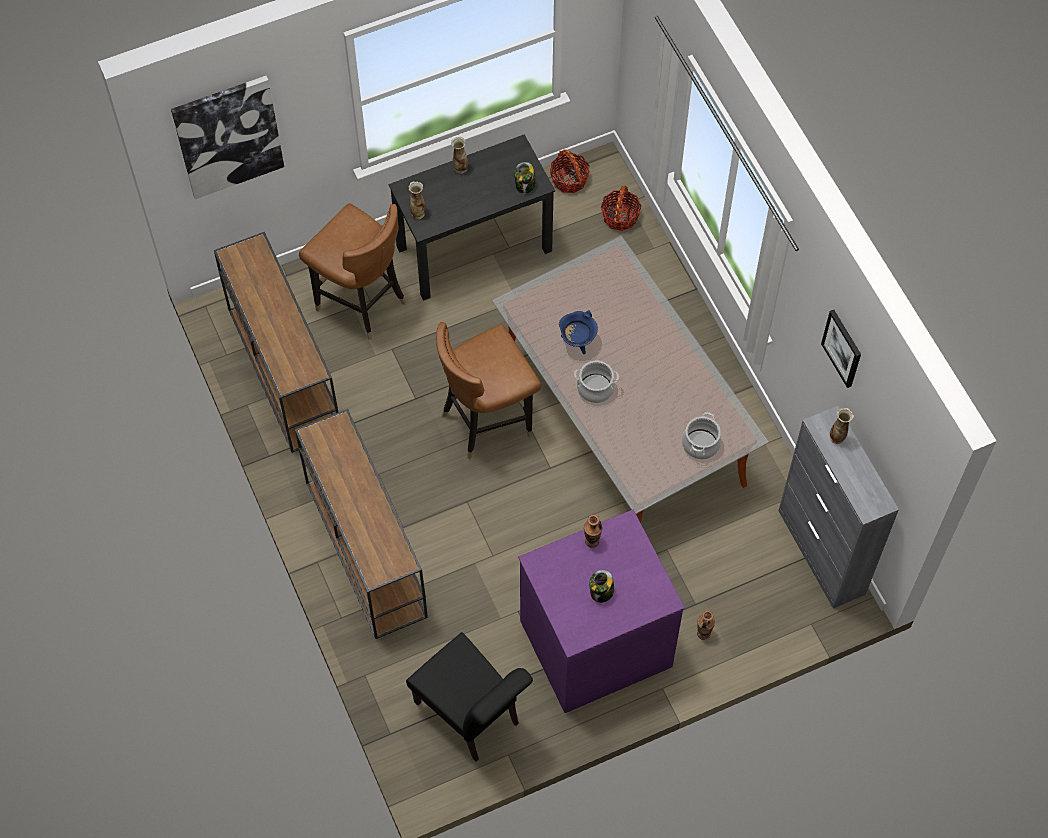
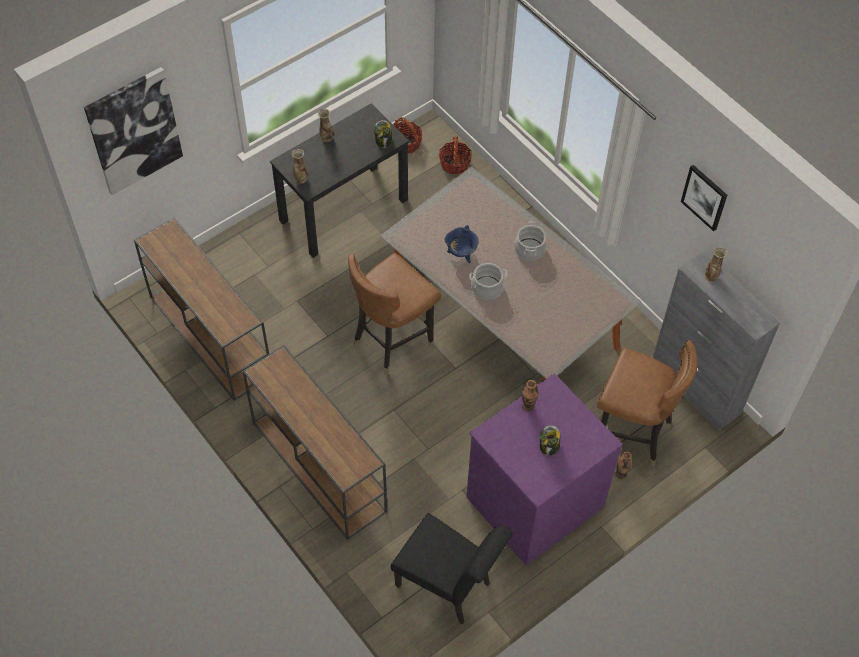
camera: 15 degrees left, 5 degrees down
(361, 303) = (261, 269): brown chair -> brown chair (631, 434)
(700, 444) = (586, 314): cooking pot -> cooking pot (529, 249)

